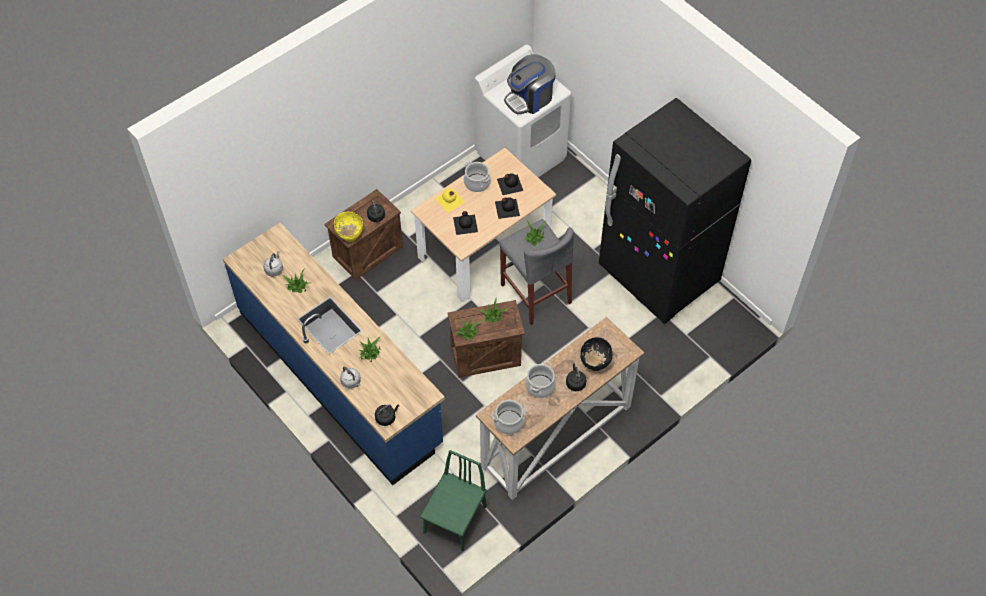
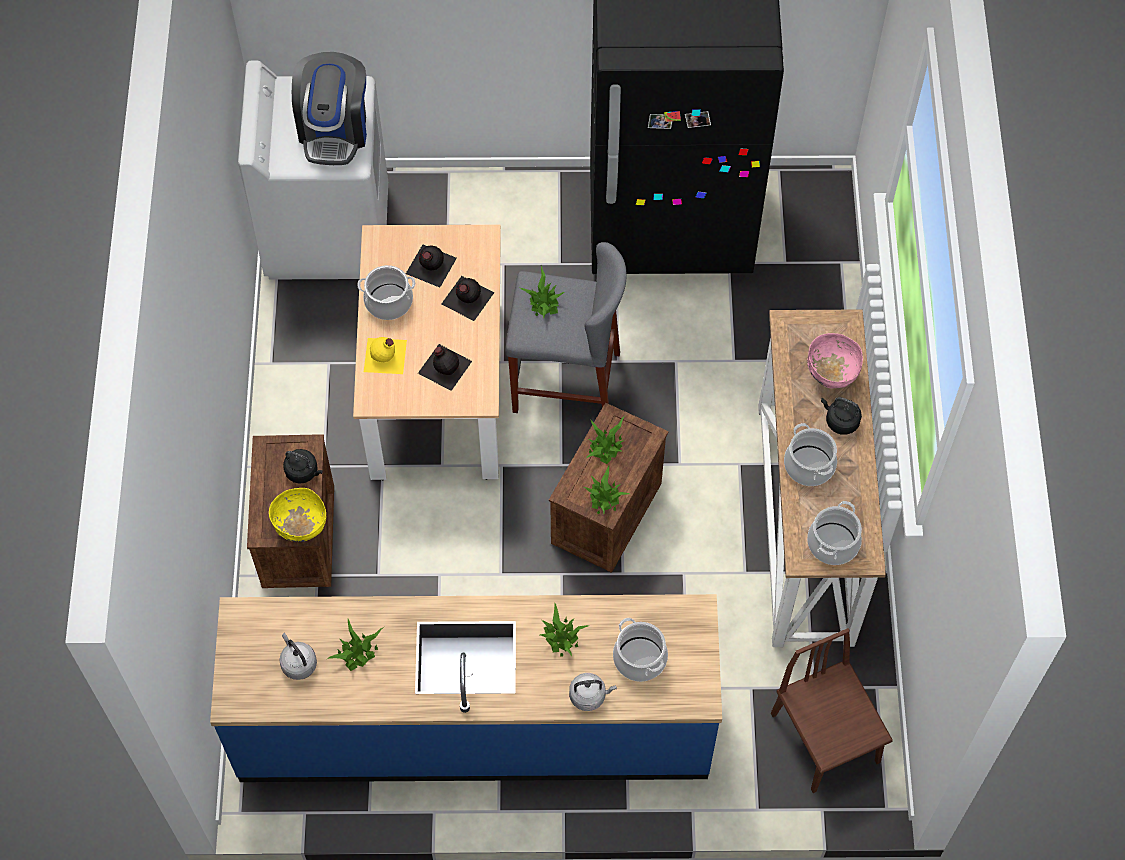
camera: 50 degrees left, 5 degrees up
(386, 388) = (639, 658): none -> cooking pot
(386, 418) = (687, 692): black kettle -> none
(455, 519) = (825, 738): green chair -> brown chair
(595, 364) = (830, 377): black bowl -> pink bowl

